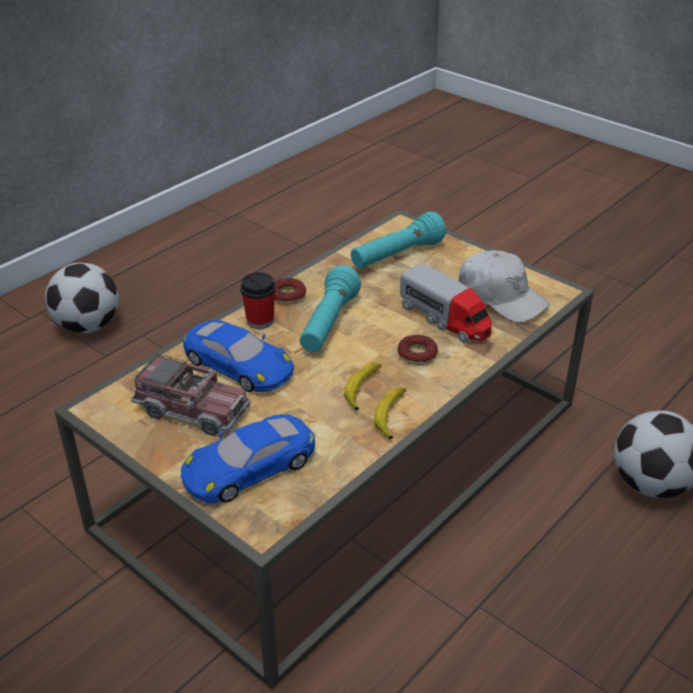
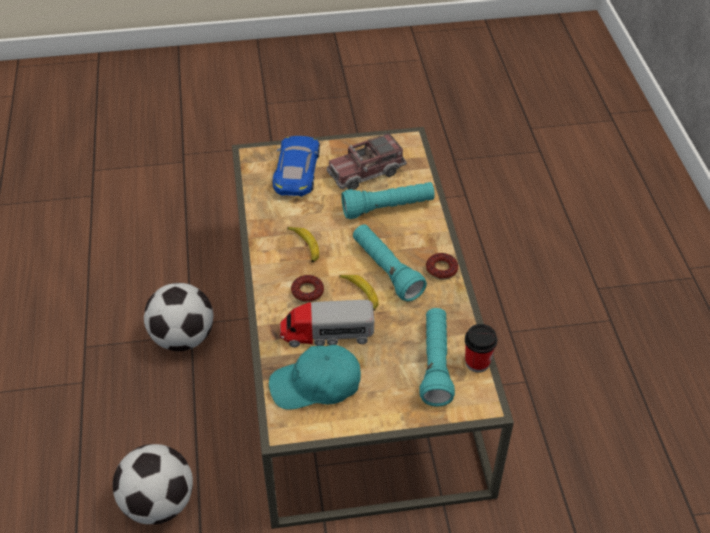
camera: 130 degrees right, 10 degrees up
(88, 326) = (649, 295): football -> football (183, 338)
(238, 364) = (388, 208): blue toy car -> turquoise flashlight
(260, 321) = (424, 240): cup -> cup (477, 362)
(391, 416) = (269, 243): banana -> banana (360, 294)
(501, 297) = (316, 385): white cap -> turquoise cap

